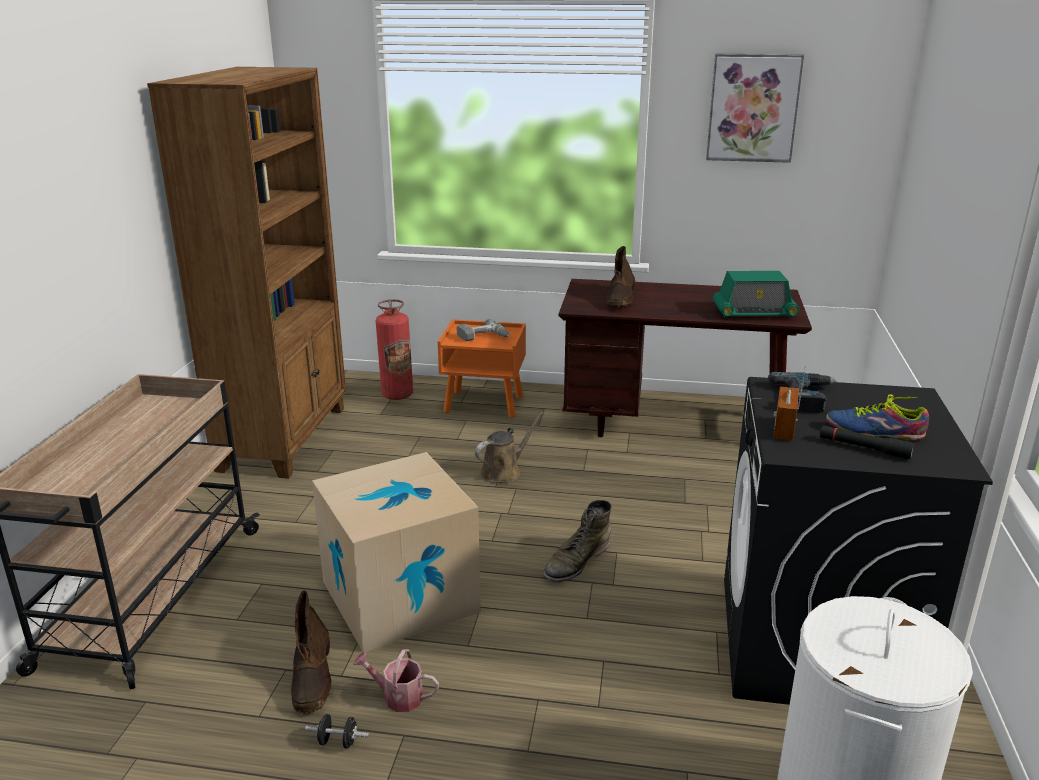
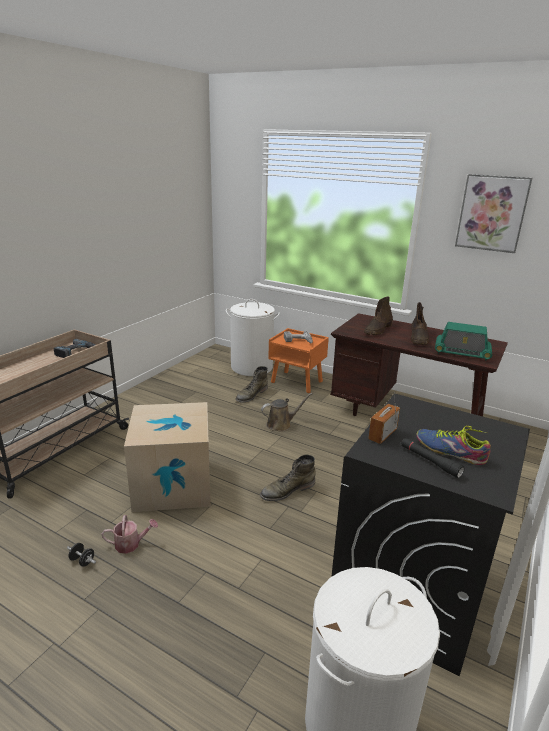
camera: 20 degrees right, 0 degrees up
(285, 438) = (177, 380): brown bookcase -> none
(312, 677) = (96, 519): brown boot -> brown boot (419, 338)
(397, 395) = (252, 367): fire extinguisher -> white laundry basket
(398, 696) = (131, 544): watering can -> watering can turned 135 degrees clockwise
(427, 437) = (251, 395): none -> green boot
(805, 398) = (420, 416): power drill -> power drill (76, 352)

